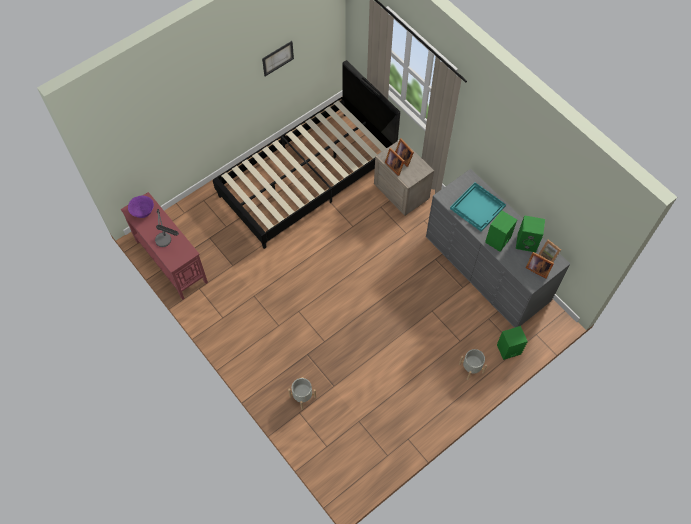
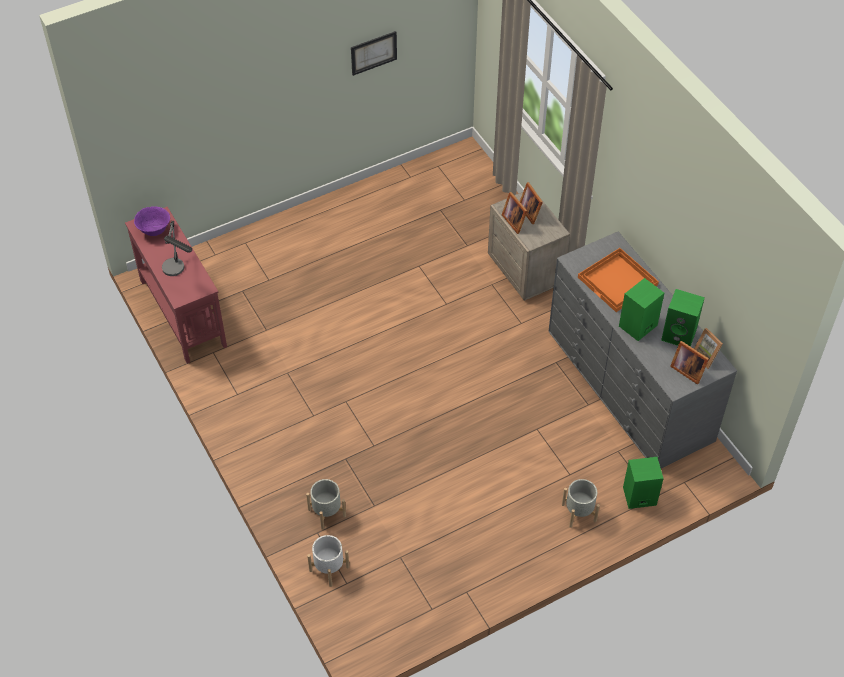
camera: 10 degrees right, 10 degrees down
(307, 178) = (396, 234): black bed -> none
(312, 438) = (329, 569): none -> white planter
(478, 207) = (618, 281): turquoise tray -> orange tray

